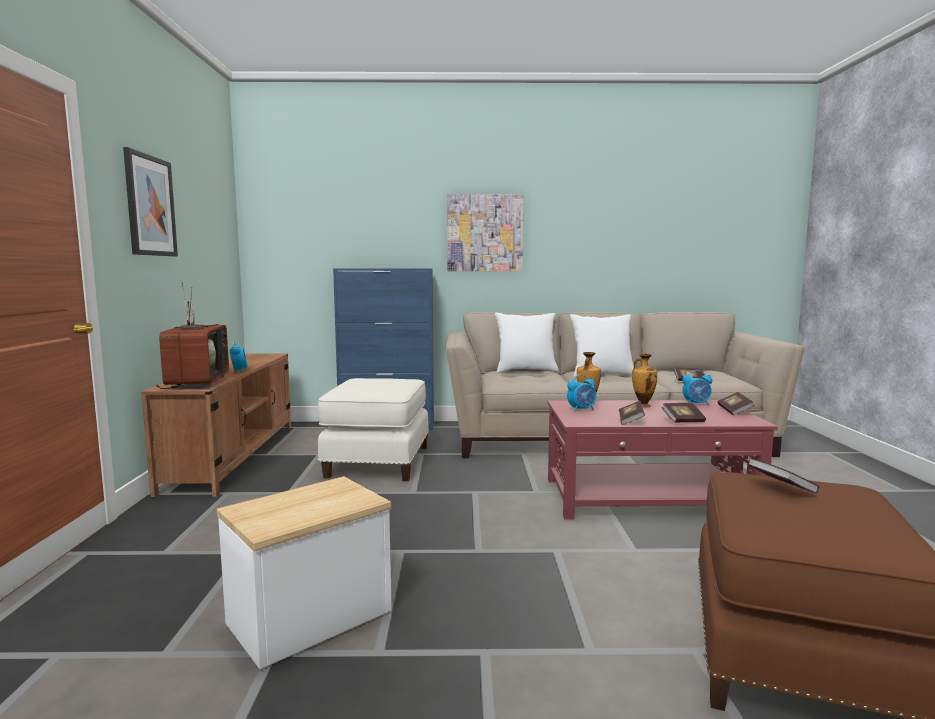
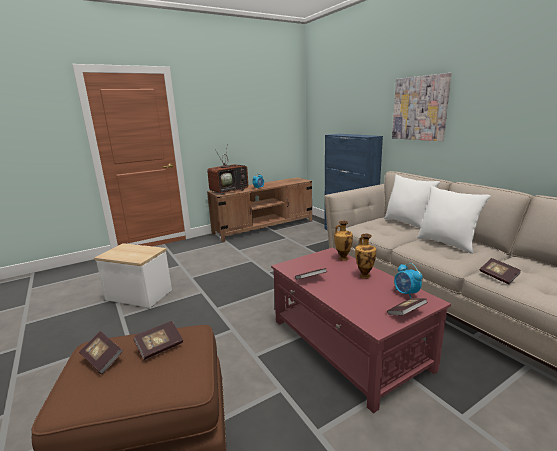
camera: 60 degrees right, 10 degrees up
(150, 206) = (220, 110): picture -> none
(377, 461) = (295, 251): white ottoman -> none
(581, 410) = (319, 260): alarm clock -> none
(683, 421) = (335, 296): book -> book (102, 359)

